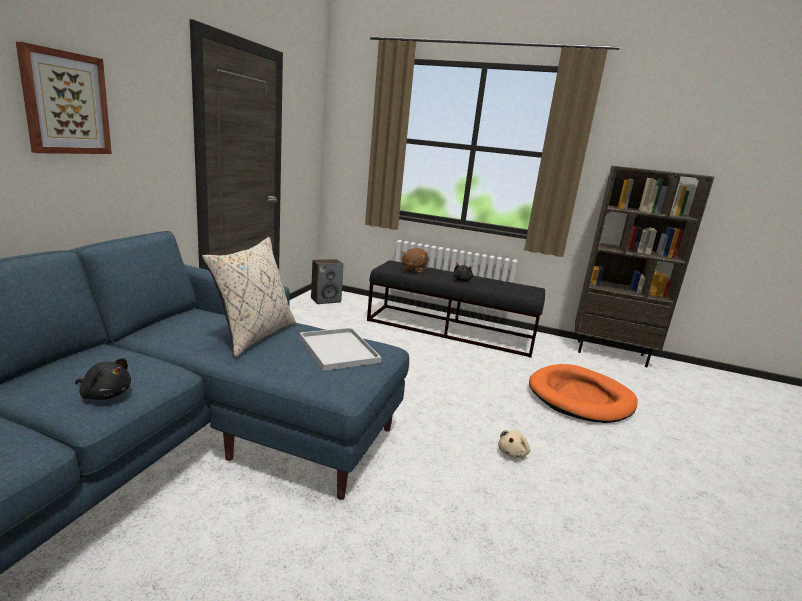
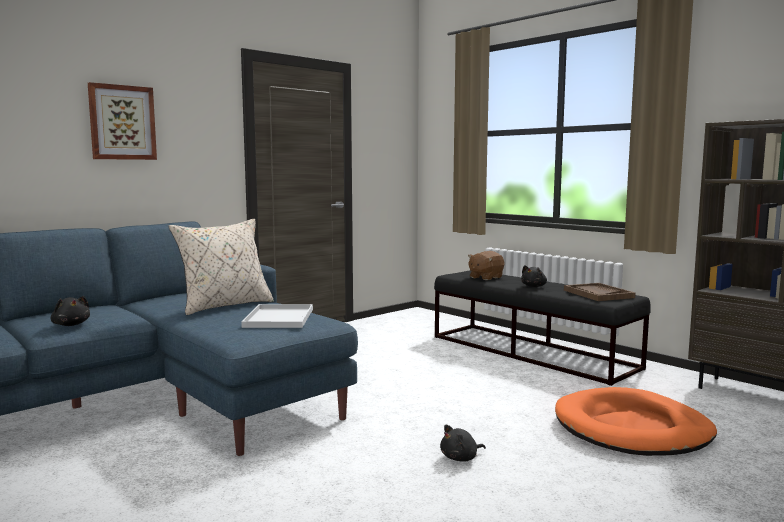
camera: 30 degrees right, 10 degrees down
(326, 300) = (410, 318): speaker -> none
(513, 453) = (461, 458): beige plush toy -> black plush toy
(514, 287) = (598, 294): none -> brown tray

